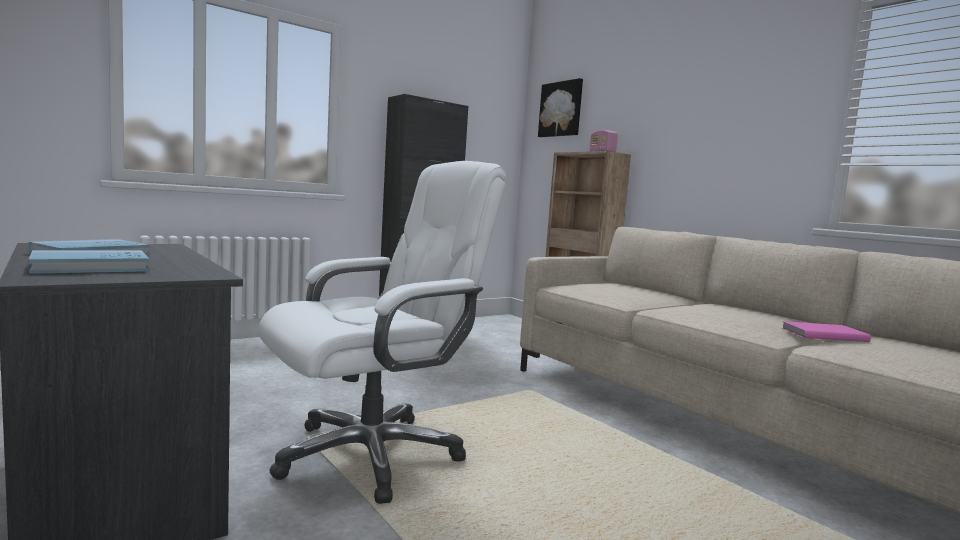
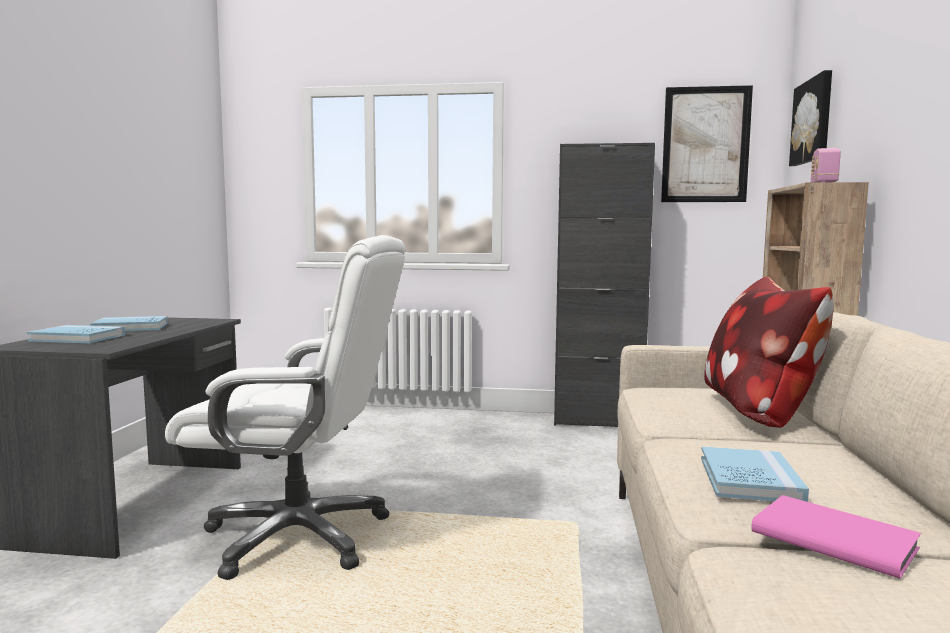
camera: 45 degrees right, 0 degrees up
(482, 113) = (705, 145): none -> picture
(644, 291) = (759, 410): none -> pillow
(741, 320) = (749, 479): none -> blue book

